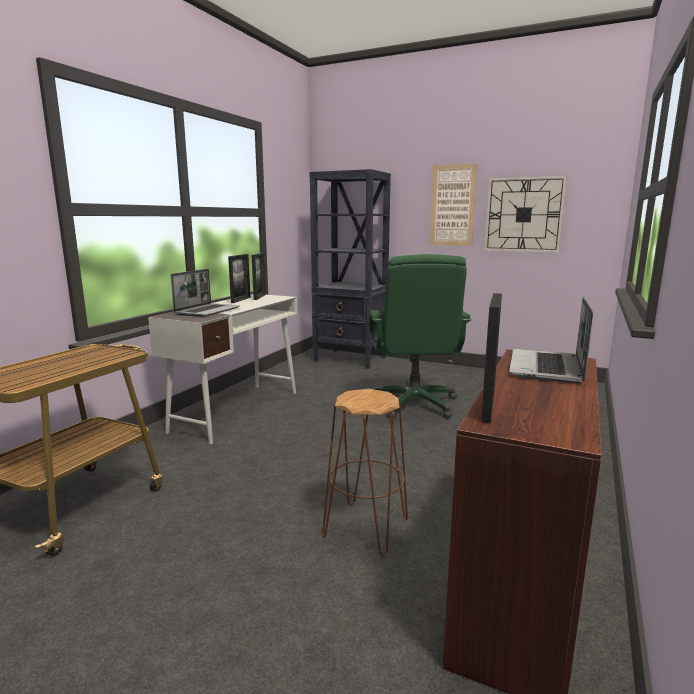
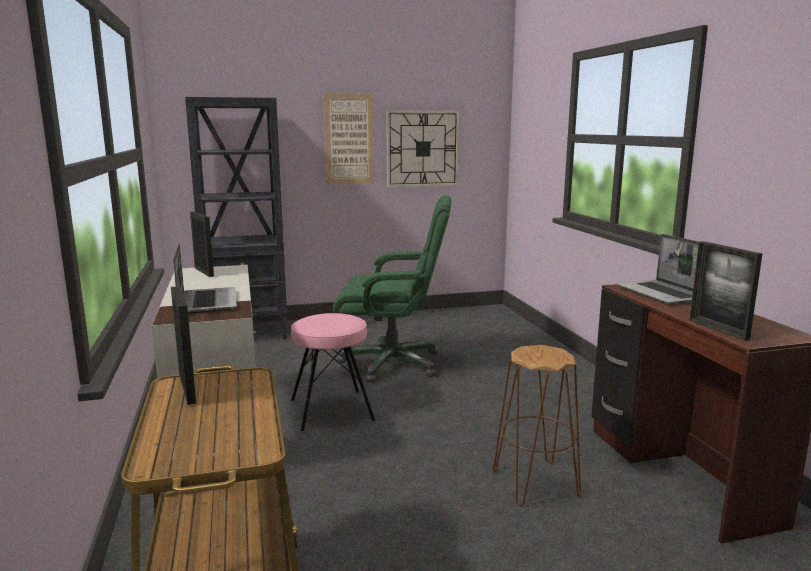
camera: 40 degrees left, 0 degrees up
(241, 300) = (193, 280): picture frame -> picture frame (187, 389)
(316, 421) = (331, 410): none -> pink stool
(414, 404) = (393, 363): green office chair -> green office chair turned 45 degrees counterclockwise

